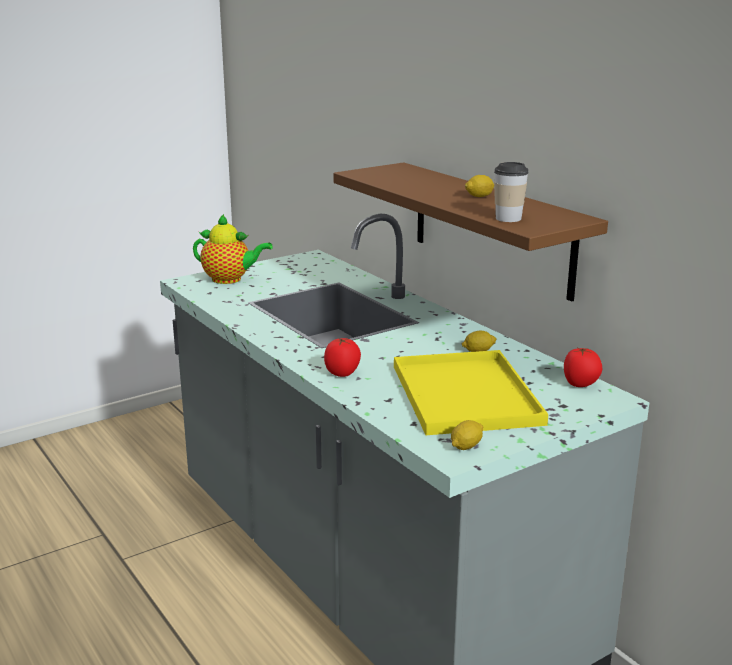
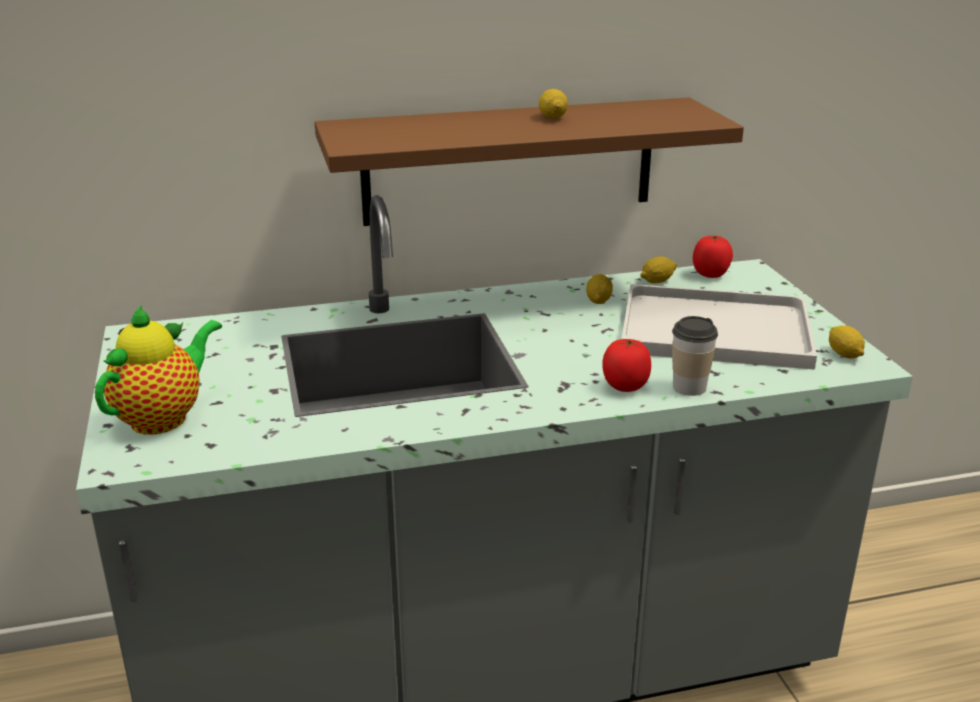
camera: 70 degrees left, 5 degrees up
(468, 395) = (719, 329): yellow tray -> white tray
(508, 218) = (664, 121): cup -> cup (689, 387)
(540, 366) = (657, 281): none -> lemon

